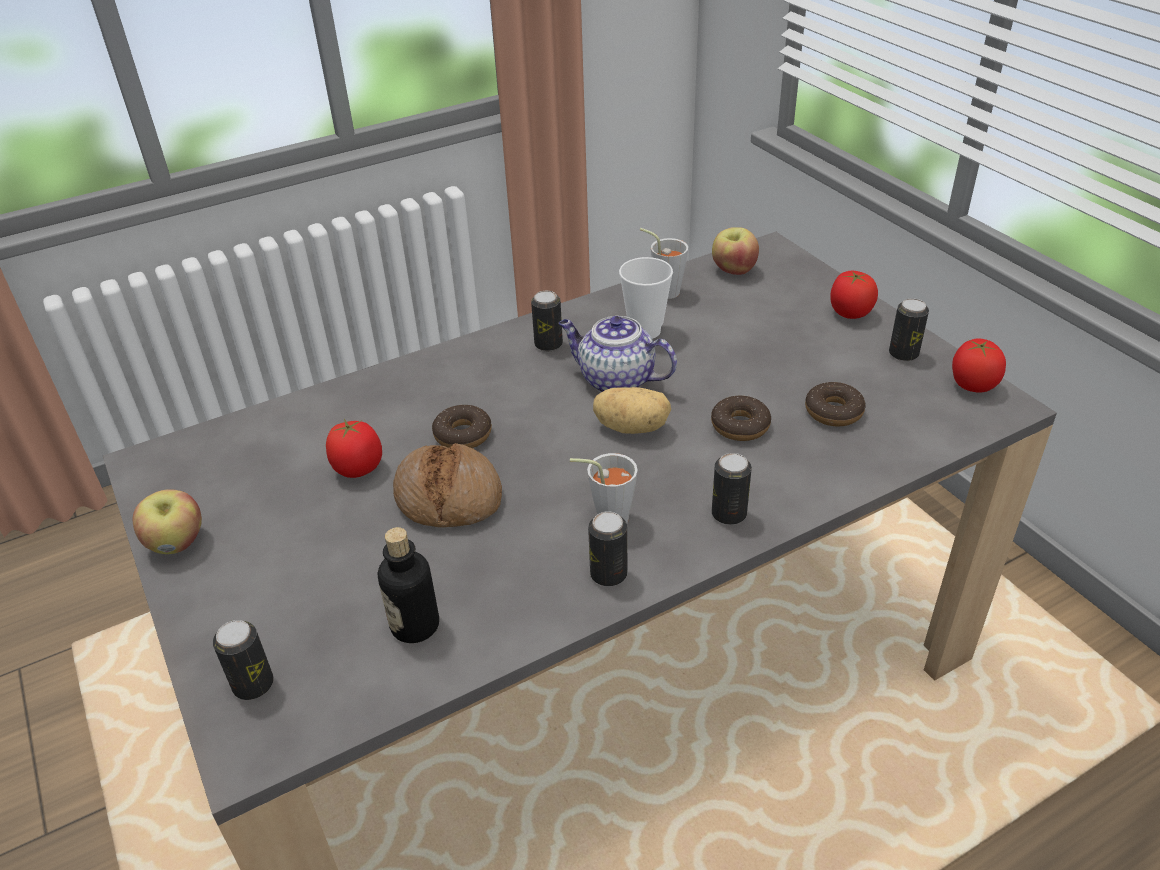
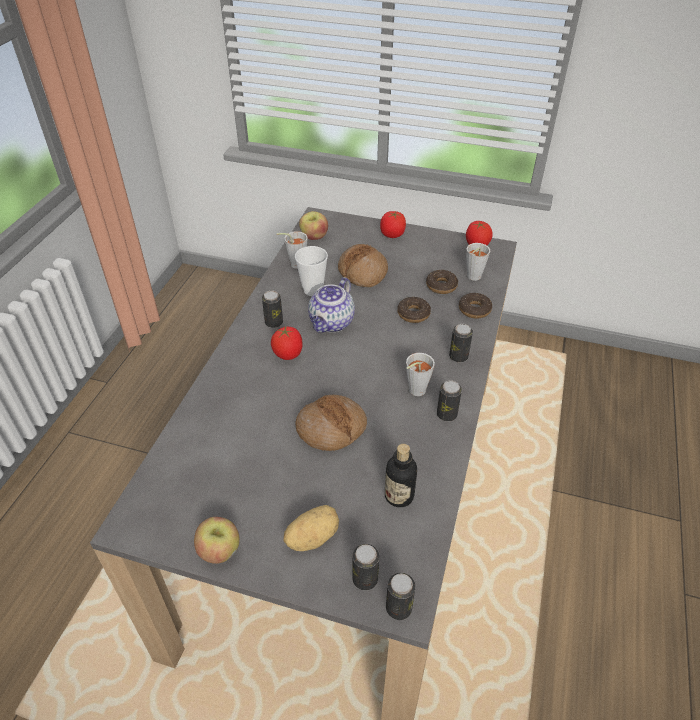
camera: 45 degrees left, 5 degrees up
(358, 468) = (264, 445): tomato -> tomato (288, 354)
(463, 435) = (295, 394): donut -> donut (474, 309)
(615, 380) = (331, 323): teapot -> teapot turned 45 degrees counterclockwise
(632, 427) = (369, 341): potato -> potato (311, 537)
(741, 340) = (363, 272): none -> bread
(900, 424) = (472, 277): none -> grey cup
(903, 354) = (436, 244): can -> can (398, 608)

